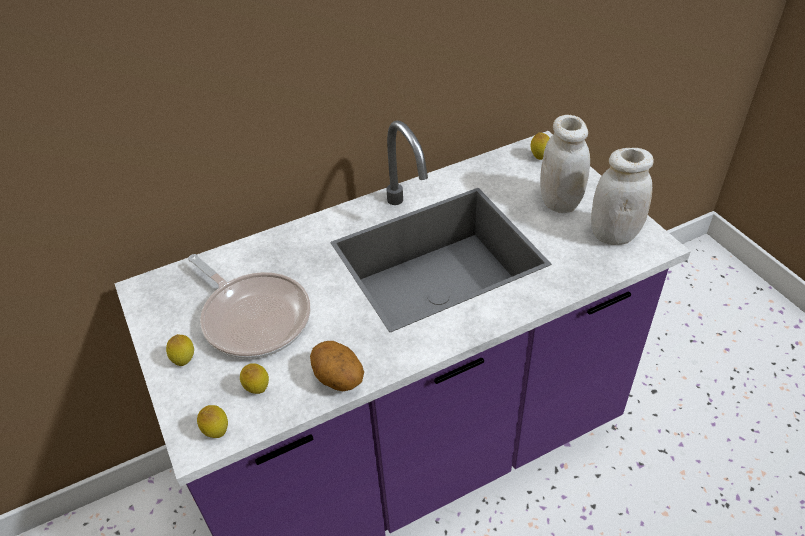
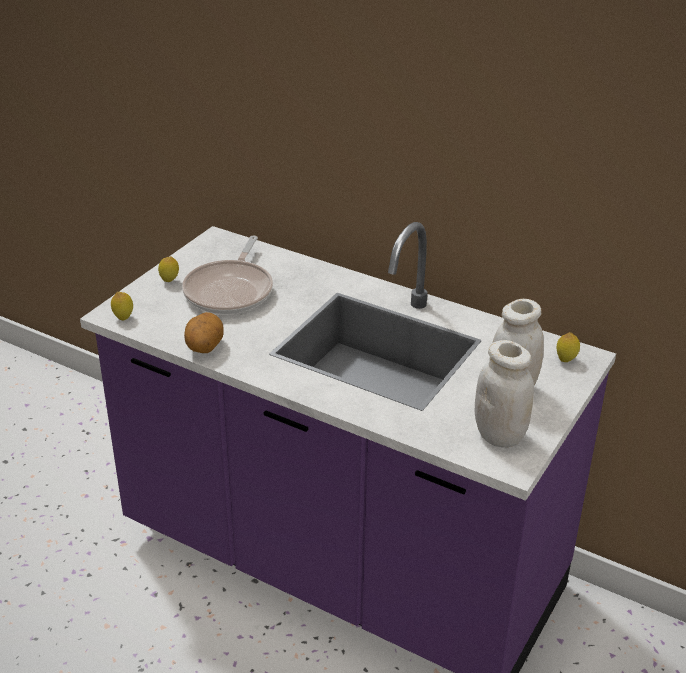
camera: 55 degrees right, 10 degrees down
(258, 390) = (169, 319): lemon -> none

